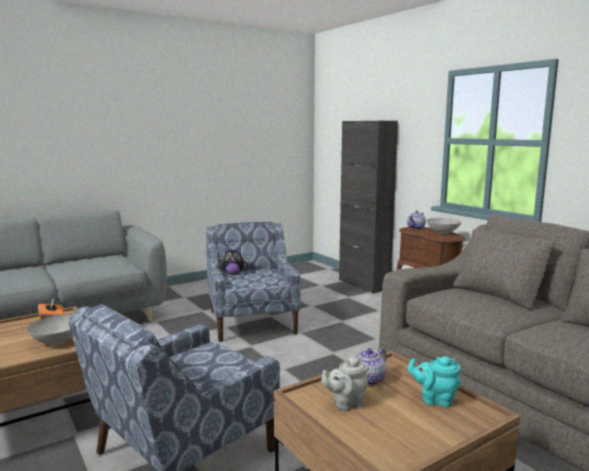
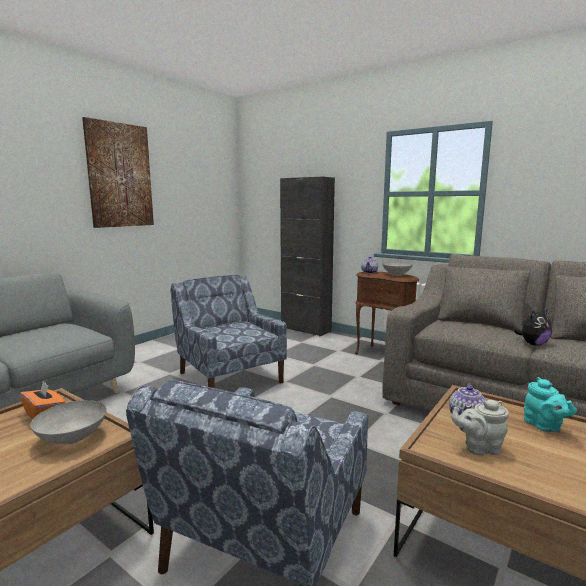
camera: 20 degrees left, 0 degrees up
(183, 122) = (120, 175): none -> picture
(233, 273) = (209, 330): plush toy -> plush toy (533, 344)
(346, 403) = (479, 448): grey teapot -> grey teapot turned 45 degrees clockwise
(435, 399) = (544, 426): turquoise teapot -> turquoise teapot turned 105 degrees counterclockwise

